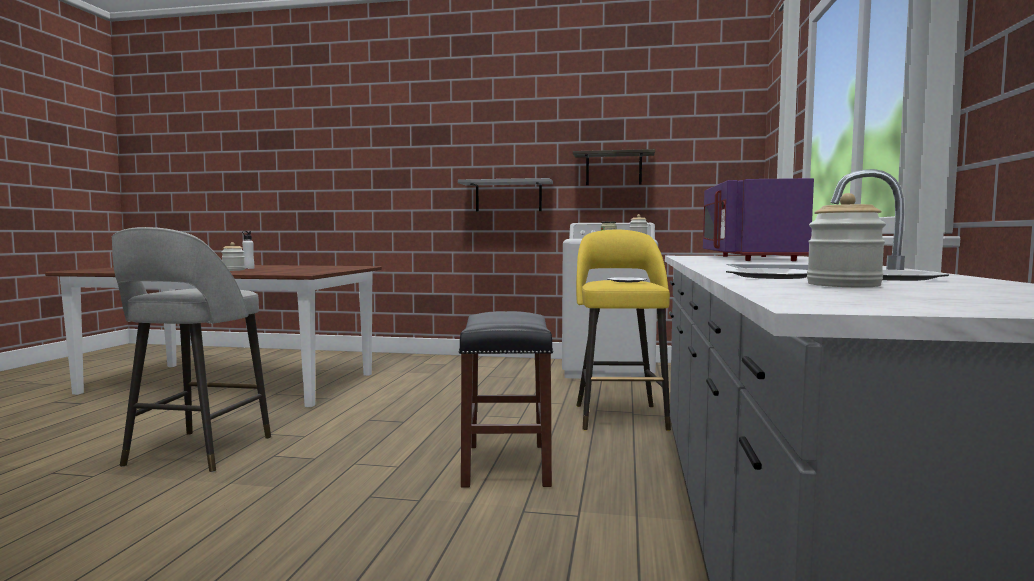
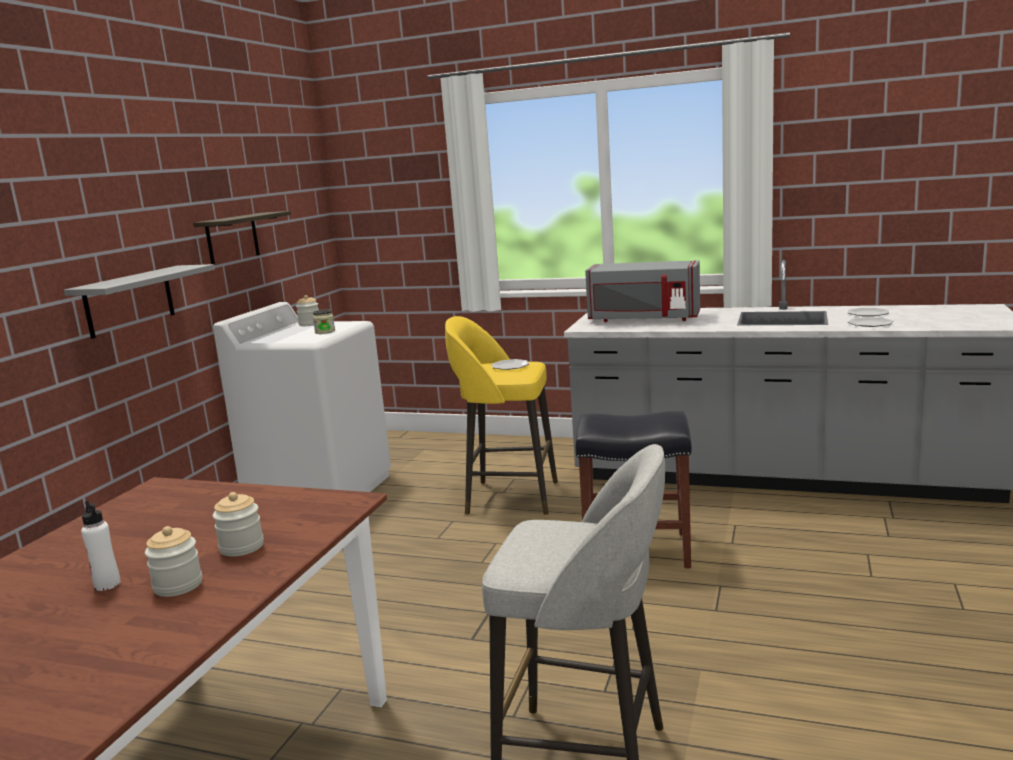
camera: 80 degrees left, 10 degrees up
(748, 258) = (643, 319): purple microwave -> grey microwave
(843, 285) = (917, 320): jar -> jar (242, 547)

